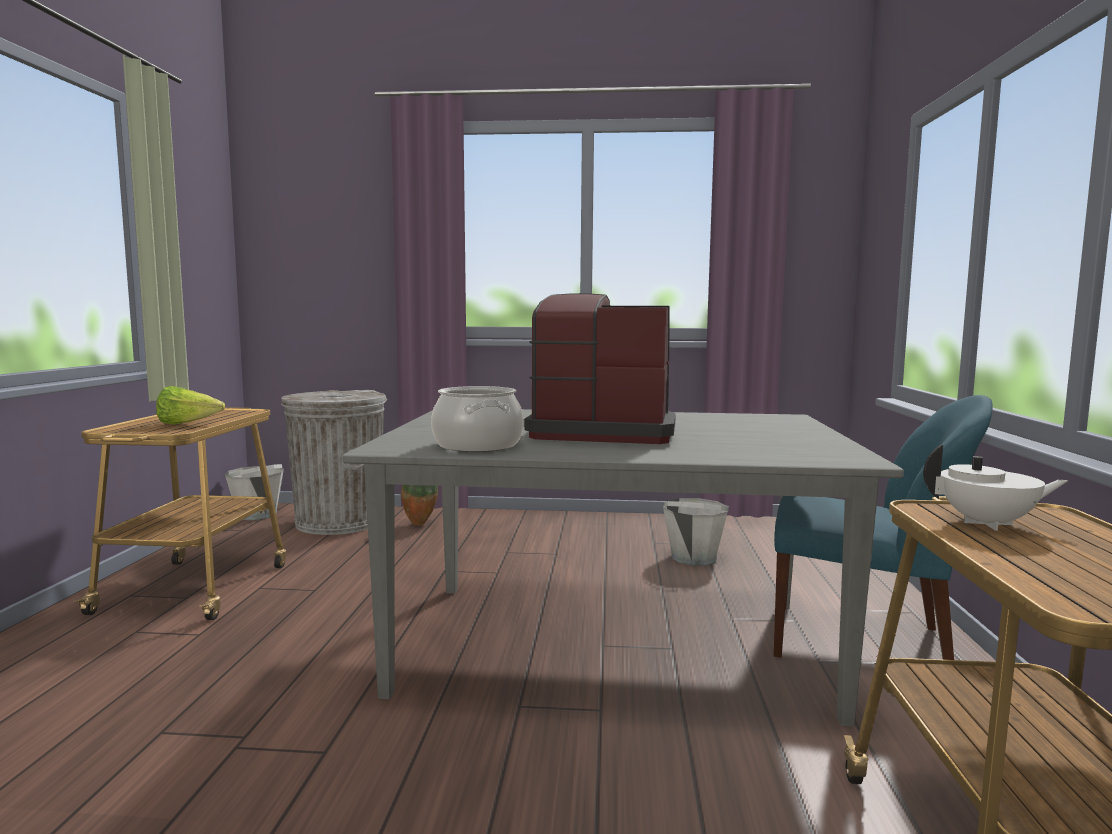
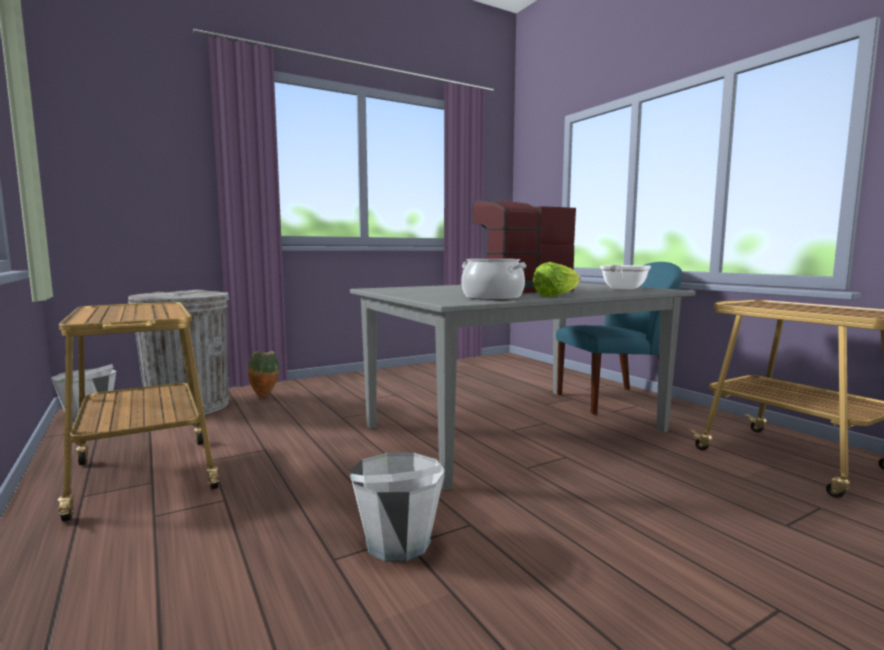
camera: 35 degrees left, 0 degrees up
(187, 424) = (149, 313): lettuce -> lettuce (556, 296)
(693, 558) = (476, 382): grey bucket -> grey bucket (397, 543)
(787, 446) = (622, 288): none -> frying pan
(988, 524) = (765, 305): white teapot -> none

